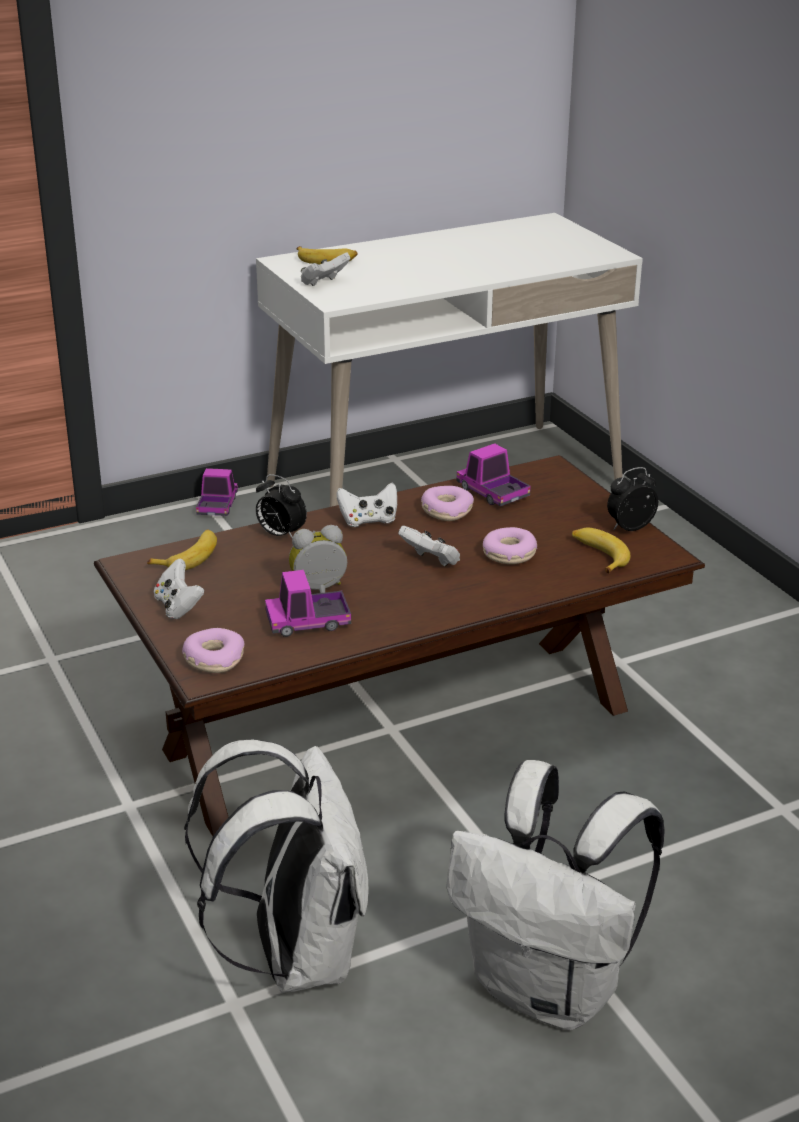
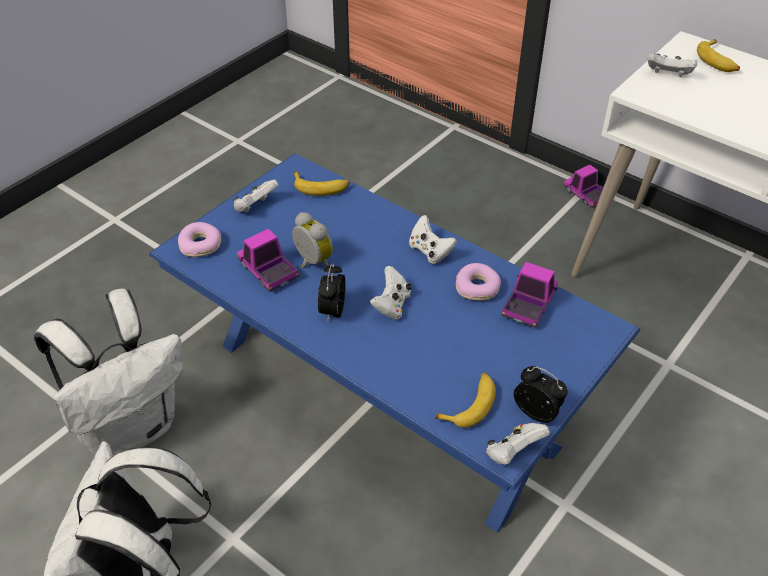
camera: 65 degrees right, 15 degrees up
(217, 506) = (585, 195): toy truck -> toy truck turned 105 degrees counterclockwise
(280, 535) = (378, 216): alarm clock -> alarm clock (332, 311)
(398, 731) = (382, 394): brown coffee table -> blue coffee table
(509, 554) = (433, 346): donut -> none
(668, 551) = (513, 453): none -> white game controller

